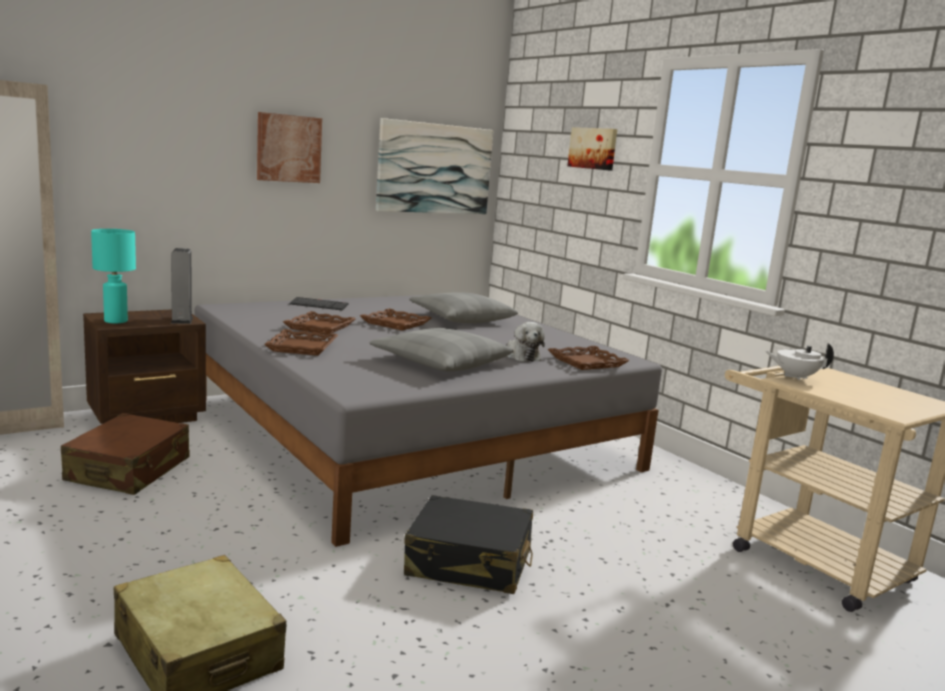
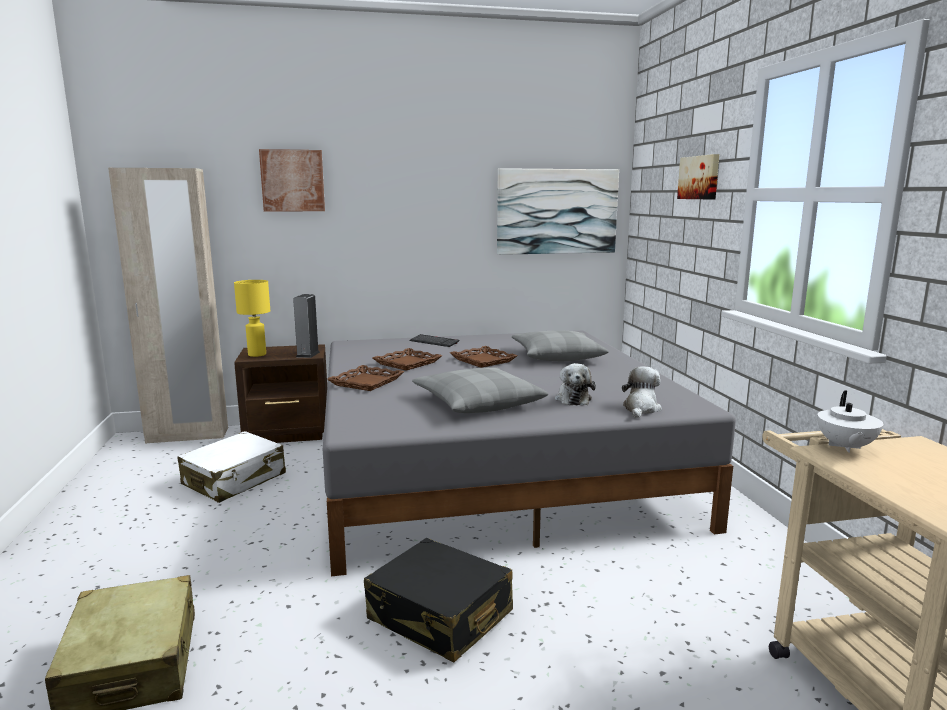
camera: 25 degrees right, 0 degrees up
(116, 321) = (257, 354): turquoise table lamp -> yellow table lamp
(129, 470) = (235, 480): brown suitcase -> white suitcase
(288, 148) = (410, 203): picture -> picture (292, 180)
(587, 362) = (640, 409): brown tray -> plush toy
(795, 377) = (845, 447): white teapot -> white teapot turned 105 degrees counterclockwise

